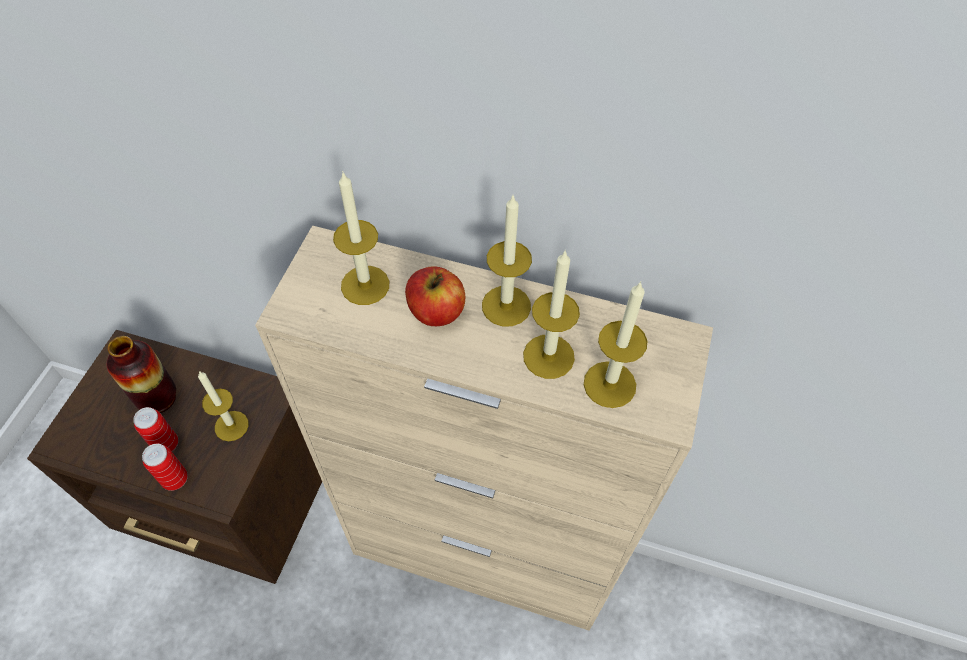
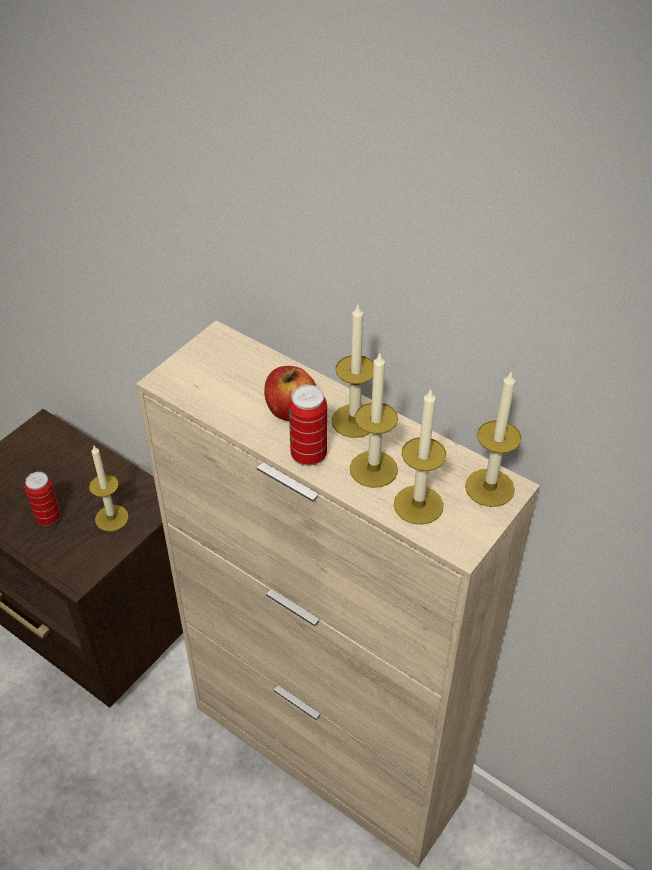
camera: 20 degrees right, 10 degrees down
(158, 398) = (56, 477): vase -> none
(175, 479) = (44, 549): can -> can (308, 455)
(365, 285) = (239, 375): candle -> candle (489, 487)

